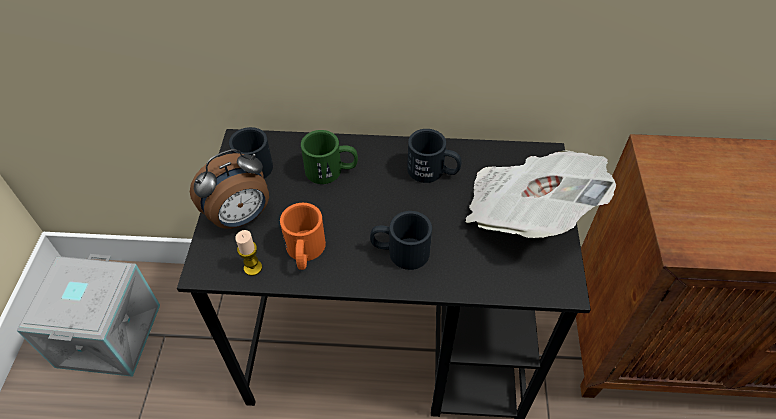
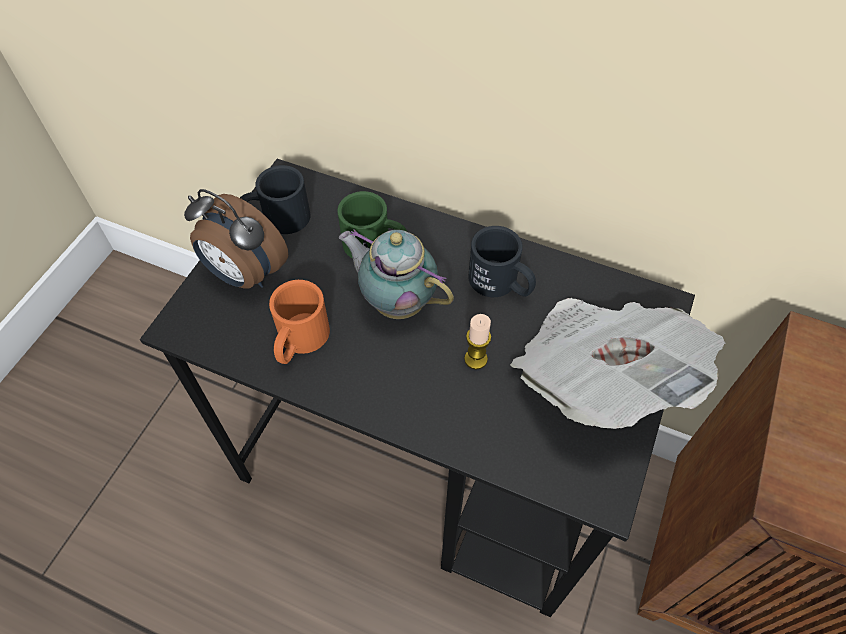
camera: 20 degrees right, 5 degrees up
(107, 334) = (128, 350): grey storage box -> none
(240, 217) = (245, 274): alarm clock -> alarm clock turned 45 degrees clockwise
(253, 268) = (232, 342): candle -> candle (475, 359)
(364, 204) = (396, 301): none -> teapot
(400, 252) = (413, 377): black mug -> none

